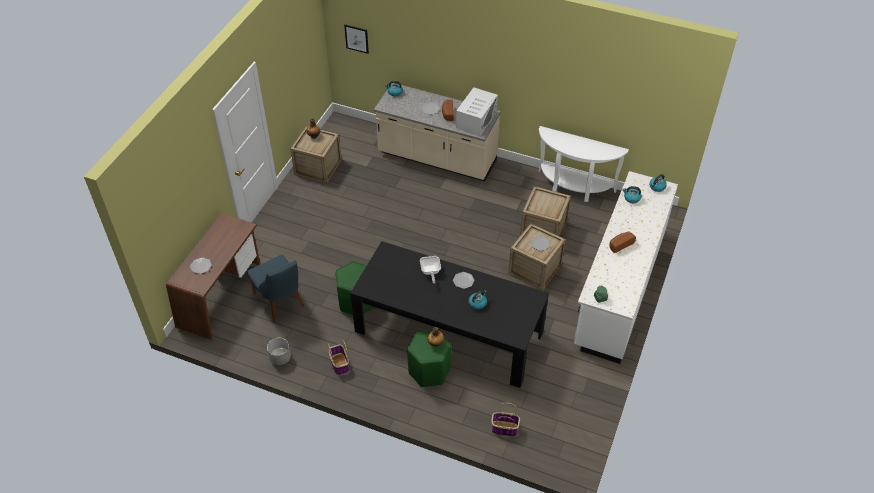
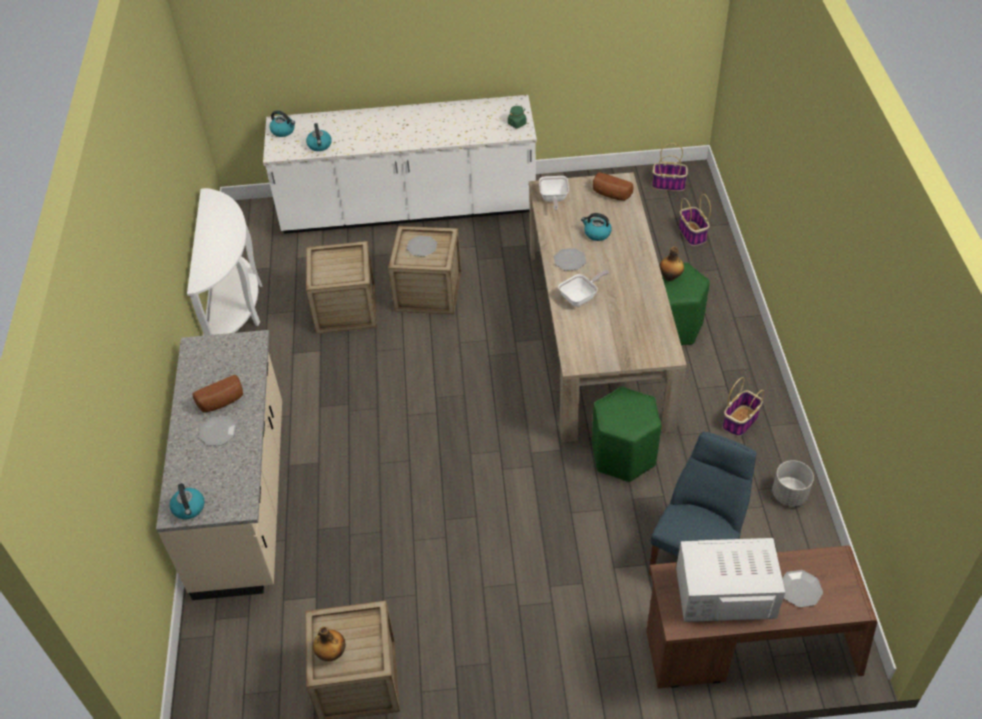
camera: 115 degrees left, 0 degrees up
(356, 38) = (108, 557): picture -> none
(449, 332) = (597, 333): black dining table -> beige dining table
(476, 120) = (221, 358): white microwave -> white microwave (725, 593)
(523, 297) = (553, 199): none -> frying pan
(565, 444) = (669, 184): none -> basket
(620, 244) = (415, 132): bread -> bread (610, 194)

